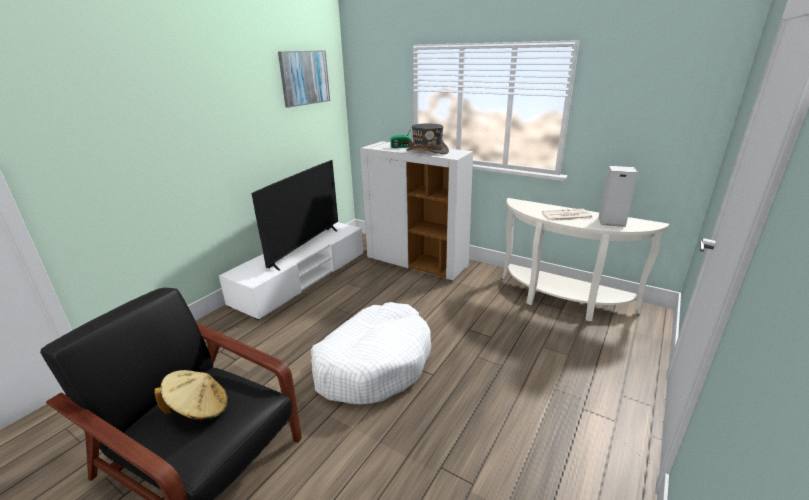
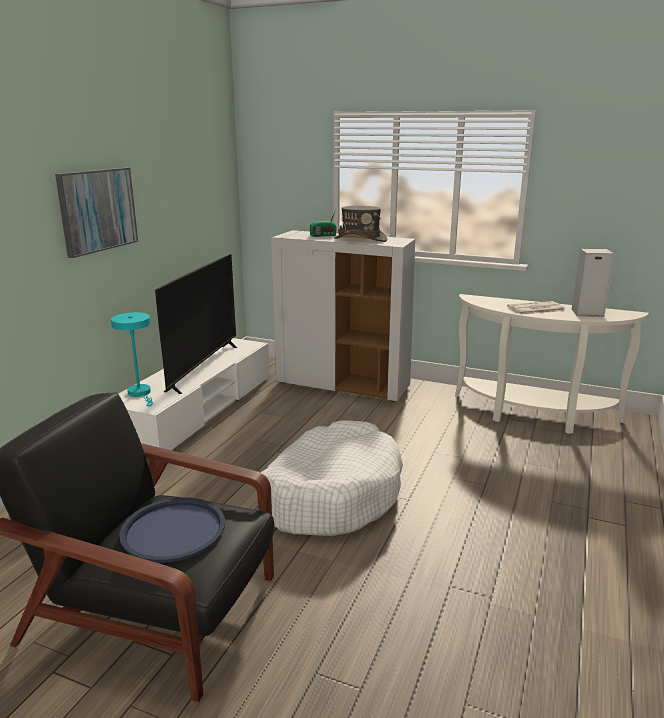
camera: 10 degrees left, 5 degrees down
(199, 409) = (173, 530): beige hat -> blue tray
(251, 268) = (141, 393): none -> turquoise table lamp
(304, 78) = (196, 149): picture -> picture (97, 210)

